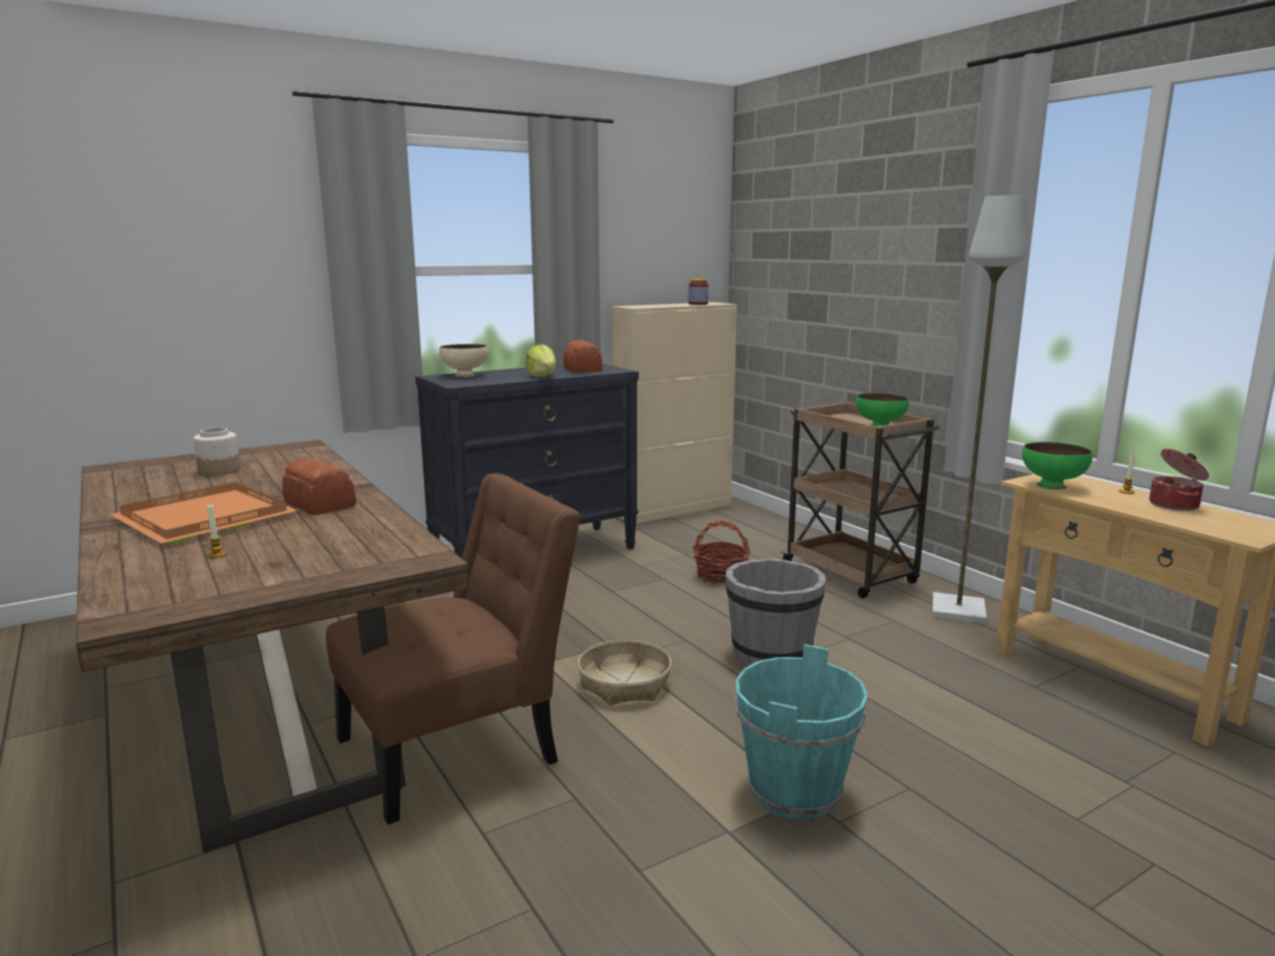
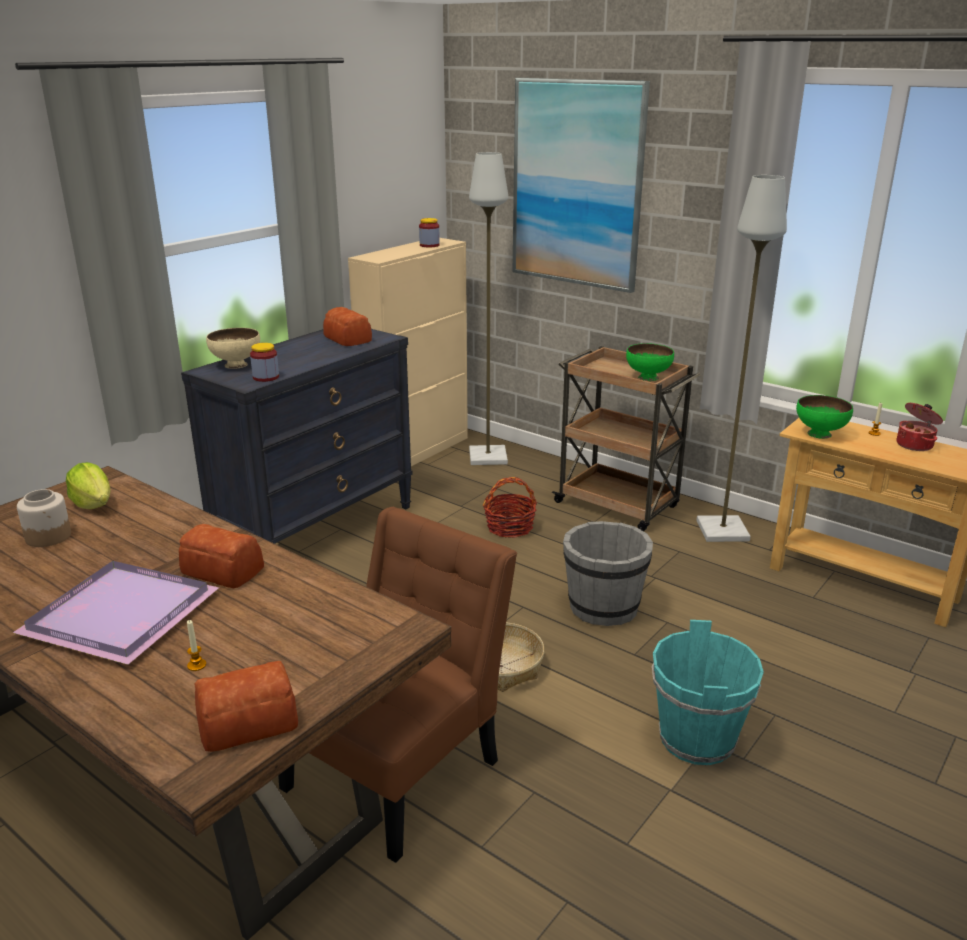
camera: 20 degrees left, 10 degrees up
(202, 594) = (245, 722): none -> bread
(206, 517) = (120, 613): orange tray -> purple tray
(478, 382) = (266, 377): none -> jar
(542, 376) = (321, 358): lettuce -> lettuce (93, 504)
(739, 520) = (487, 457): none -> grey floor lamp
(837, 240) = (577, 184): none -> picture

